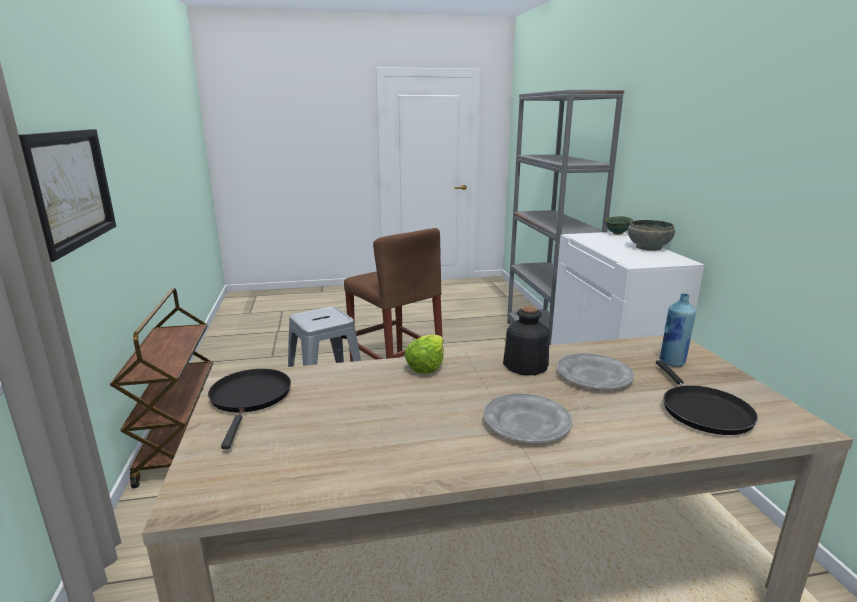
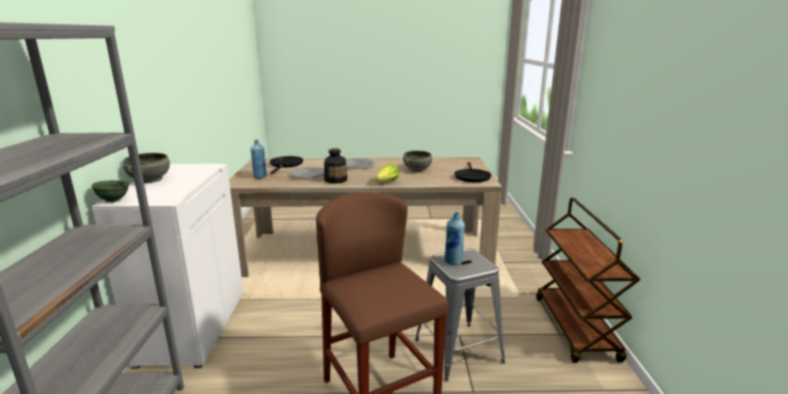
camera: 170 degrees left, 0 degrees up
(70, 188) = (623, 104): picture -> none
(331, 316) = (453, 262): none -> blue bottle
(372, 418) = (417, 169): none -> grey bowl

